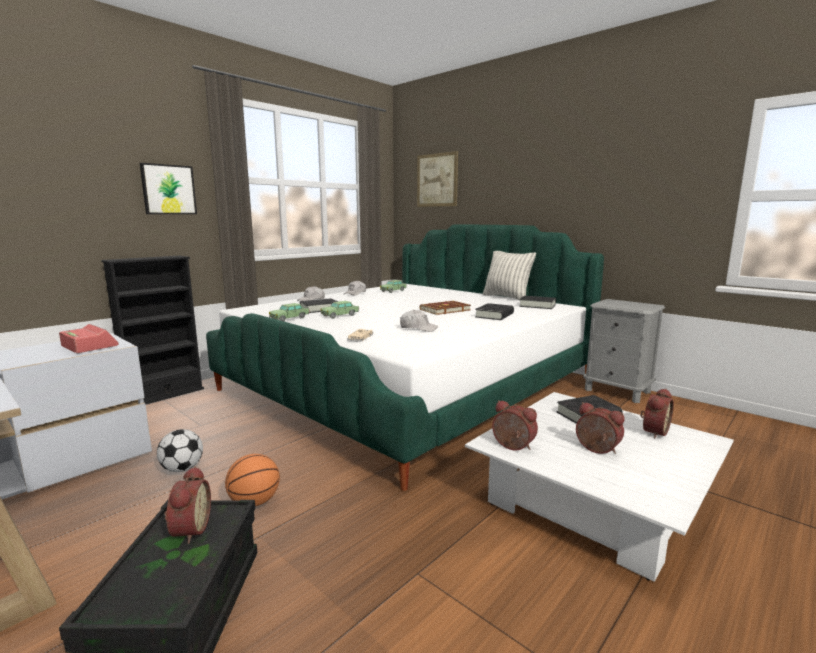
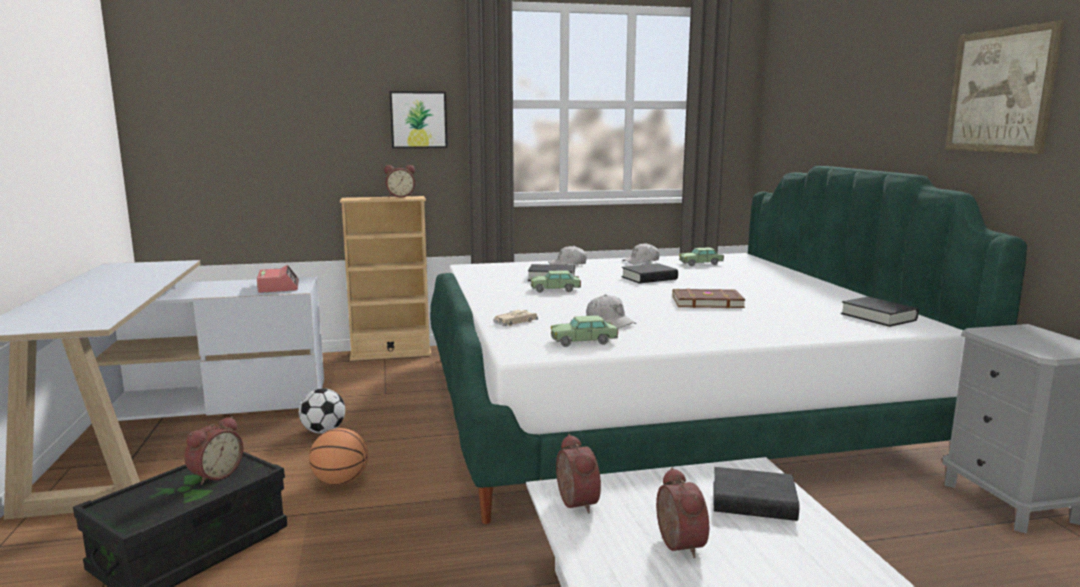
camera: 35 degrees right, 0 degrees up
(164, 395) = (391, 354): black bookcase -> beige bookcase
(289, 318) = (494, 285): toy car -> toy car (583, 341)
(437, 180) = (809, 92): picture -> picture (1000, 91)
(494, 315) = (761, 321): black book -> black book (649, 278)
(506, 297) = (858, 296): pillow -> none
(653, 431) = (816, 554): alarm clock -> alarm clock (400, 196)

